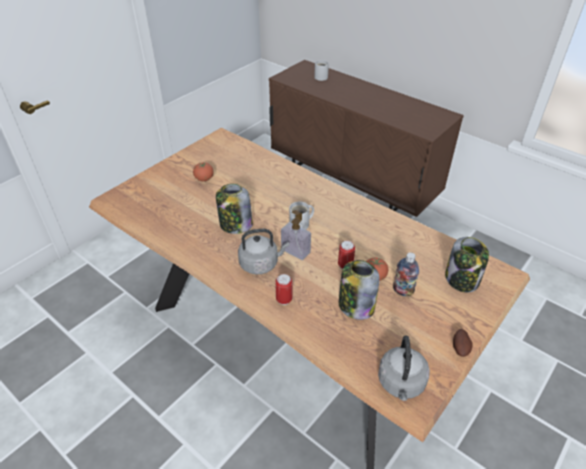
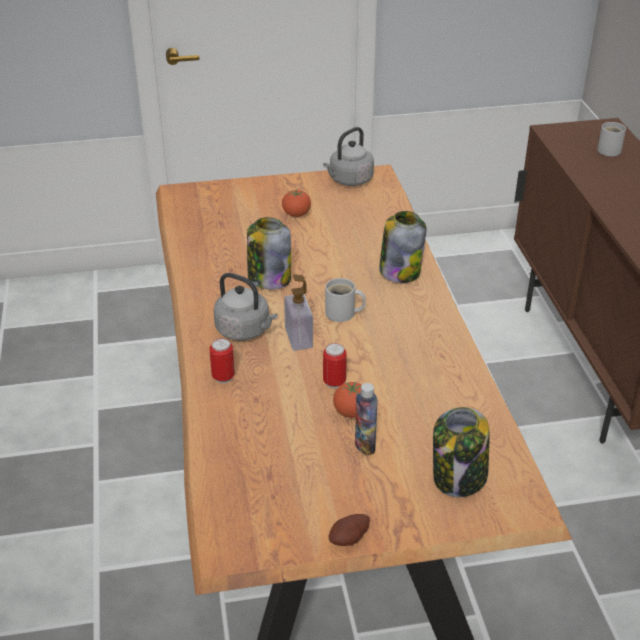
camera: 40 degrees right, 5 degrees down
(355, 305) = (290, 427): jar -> jar (400, 271)
(401, 384) = (235, 525): grey kettle -> grey kettle (349, 180)

